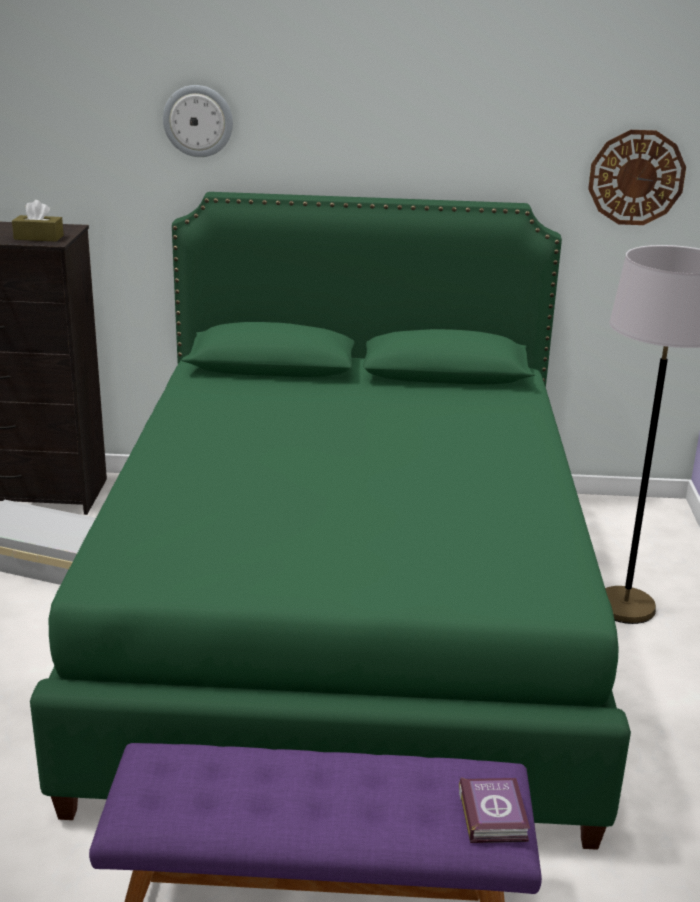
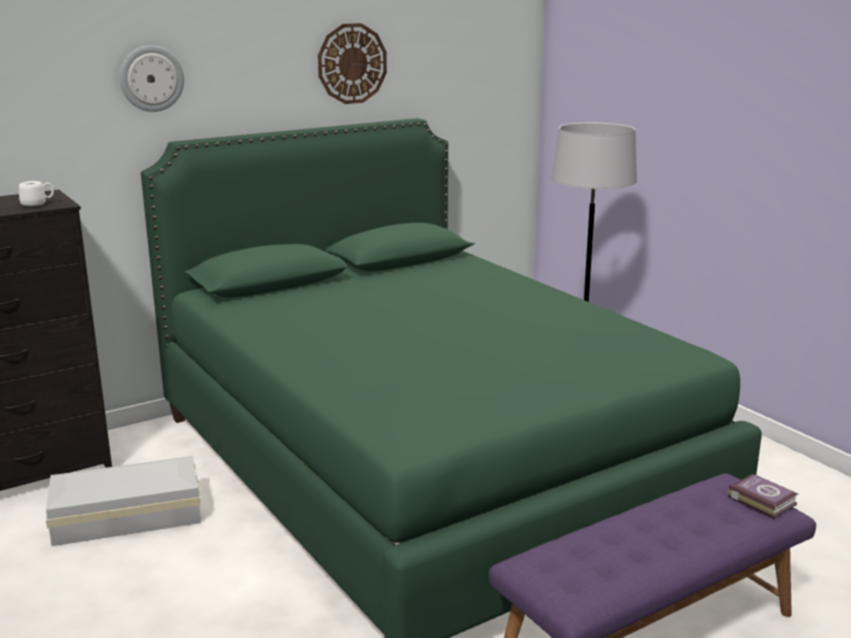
camera: 35 degrees left, 5 degrees down
(38, 237) = (38, 204): brown tissue box -> white mug
(636, 177) = (480, 90): wall clock -> wall clock (352, 63)

